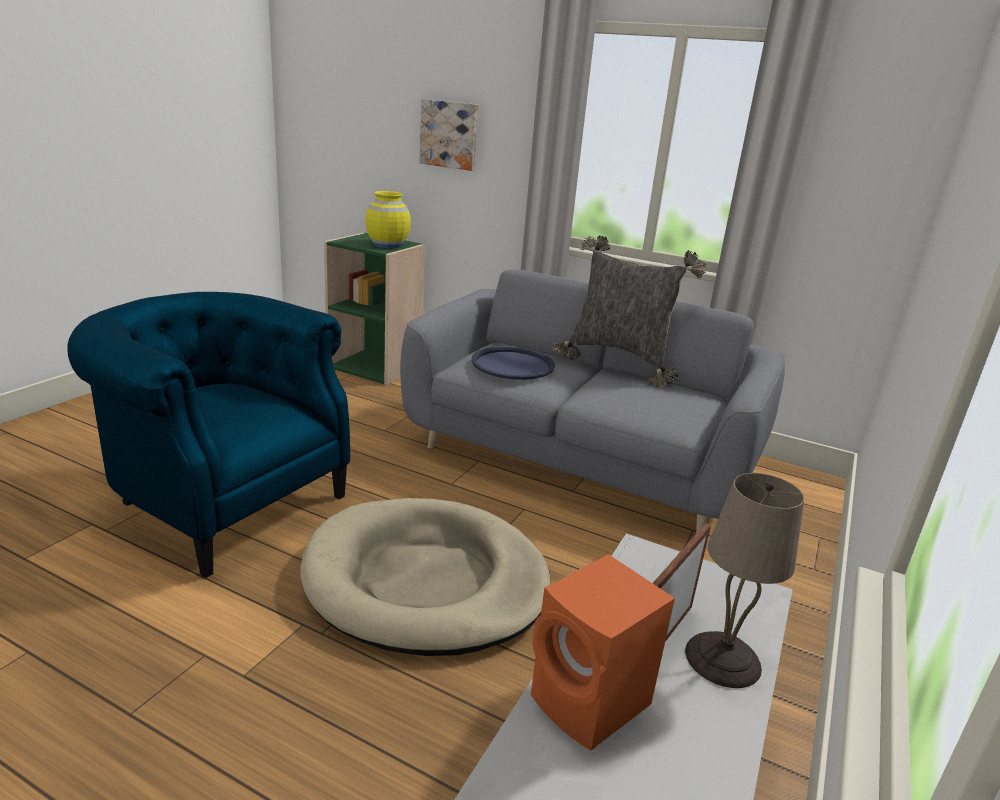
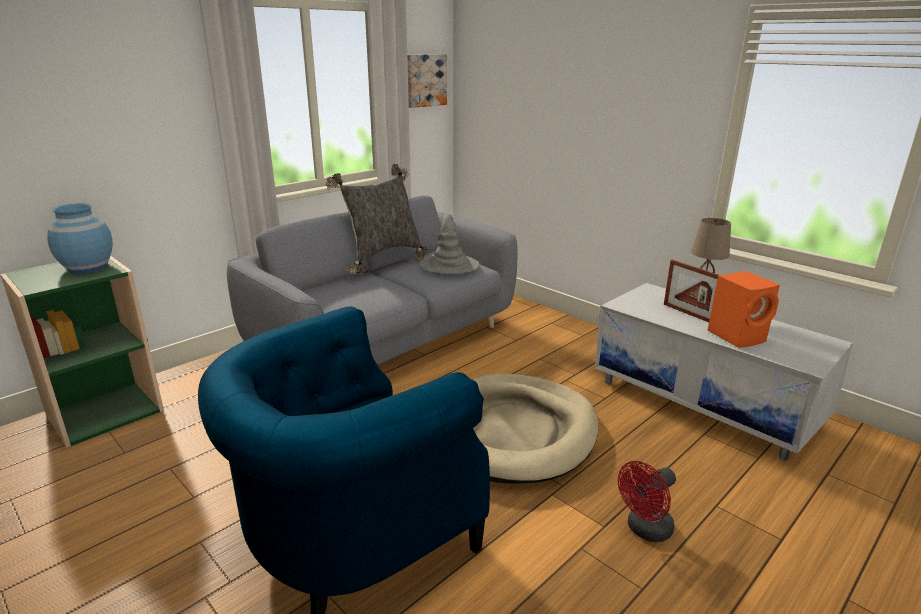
camera: 70 degrees left, 0 degrees up
(236, 718) = (645, 530): none -> red fan
(387, 245) = (87, 267): yellow vase -> blue vase
(450, 134) = (96, 123): picture -> picture (425, 80)
(513, 364) = (356, 294): blue tray -> none
(655, 403) = (449, 265): none -> grey hat

